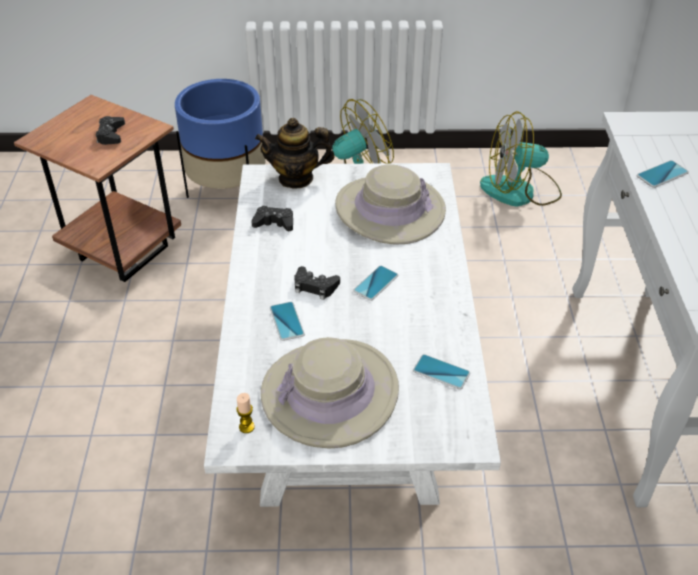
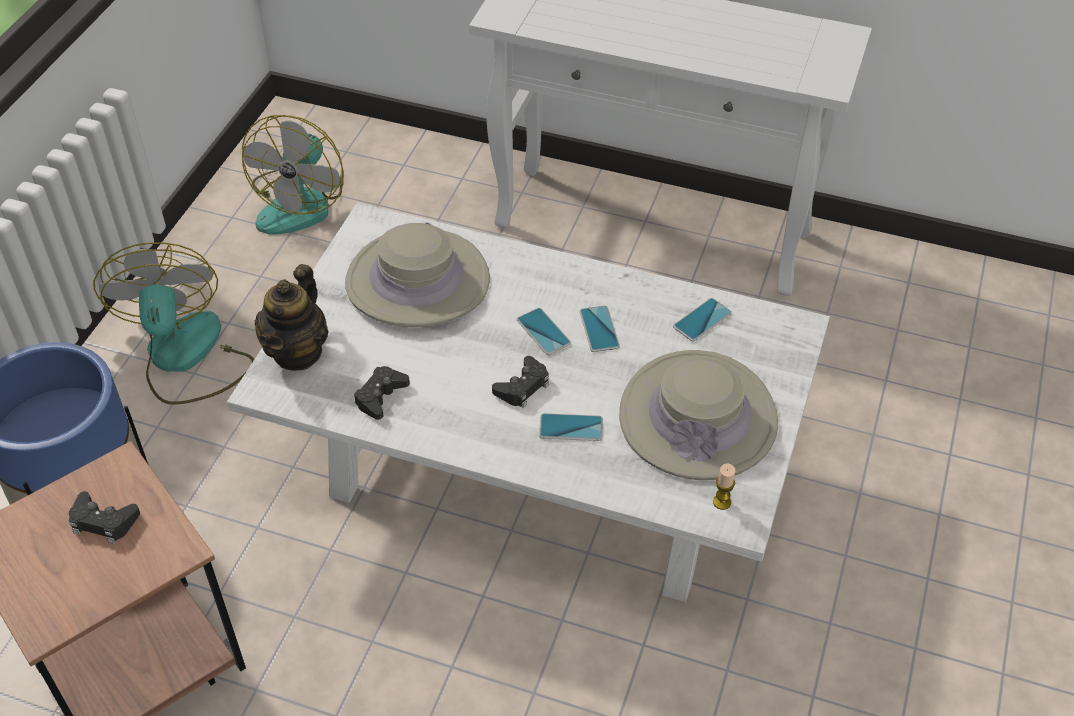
camera: 70 degrees left, 5 degrees up
(662, 175) = (599, 30): phone -> phone (599, 329)

